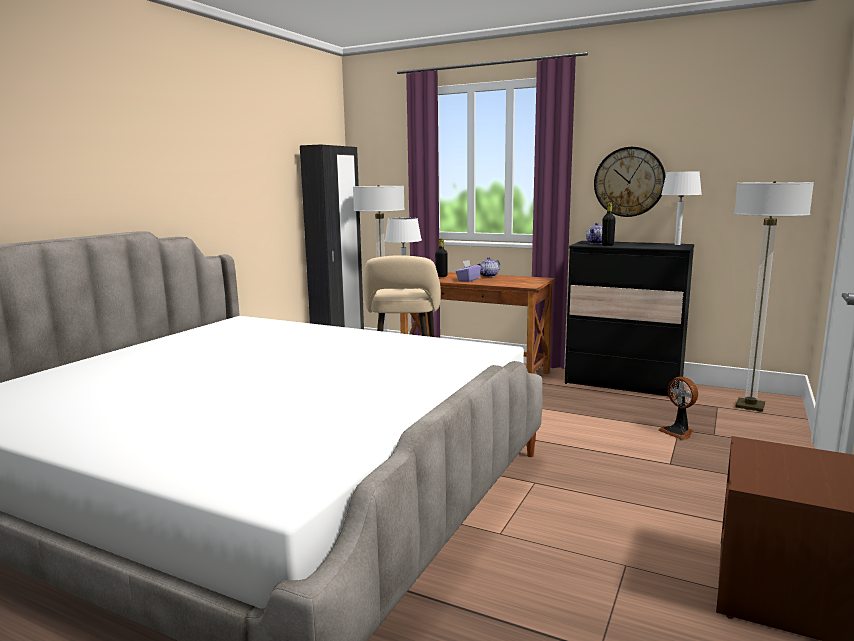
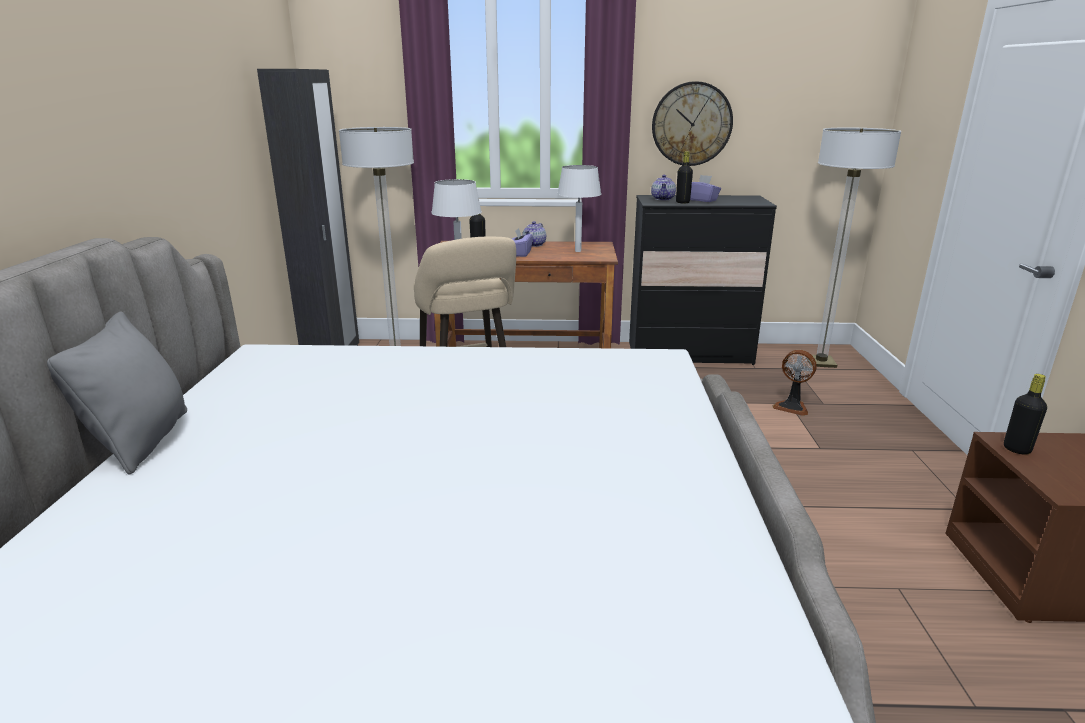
camera: 25 degrees left, 10 degrees up
(131, 348) = (142, 441): none -> grey pillow
(629, 244) = (702, 200): none -> purple tissue box
(677, 244) = (748, 197): white table lamp -> white table lamp (578, 251)
(754, 452) = (1016, 449): none -> black bottle

